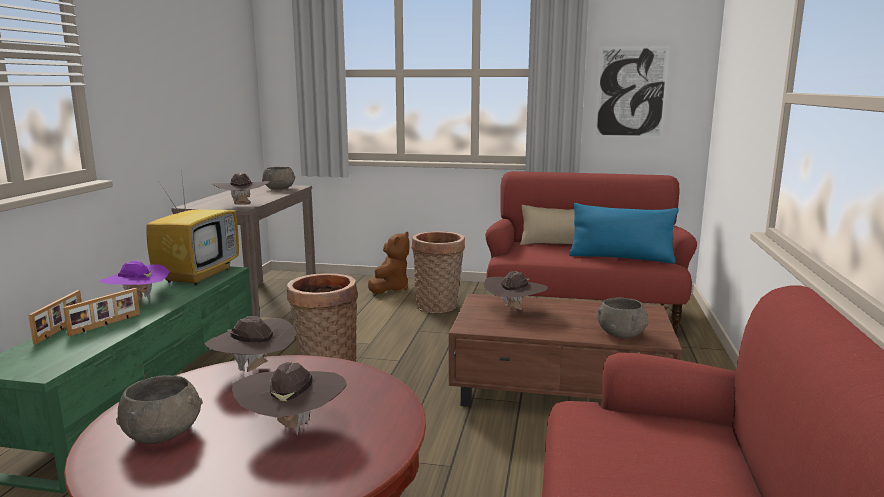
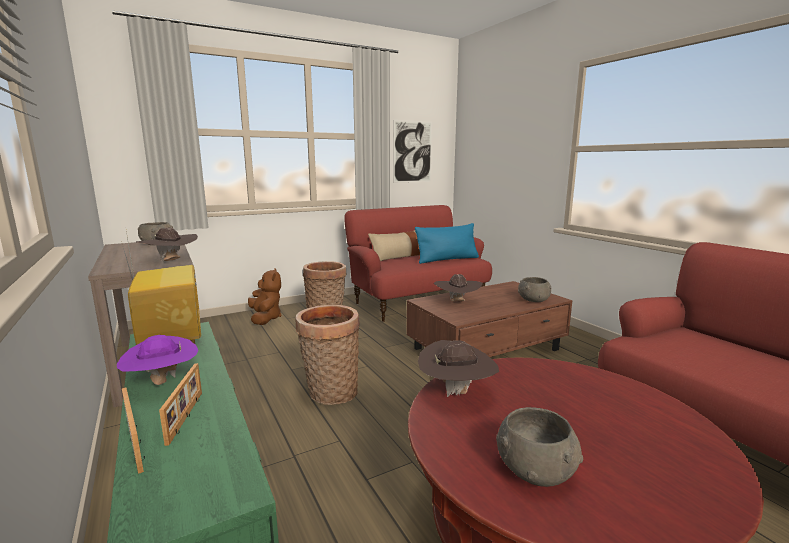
camera: 40 degrees left, 0 degrees up
(293, 427) = (586, 415): brown hat -> none

